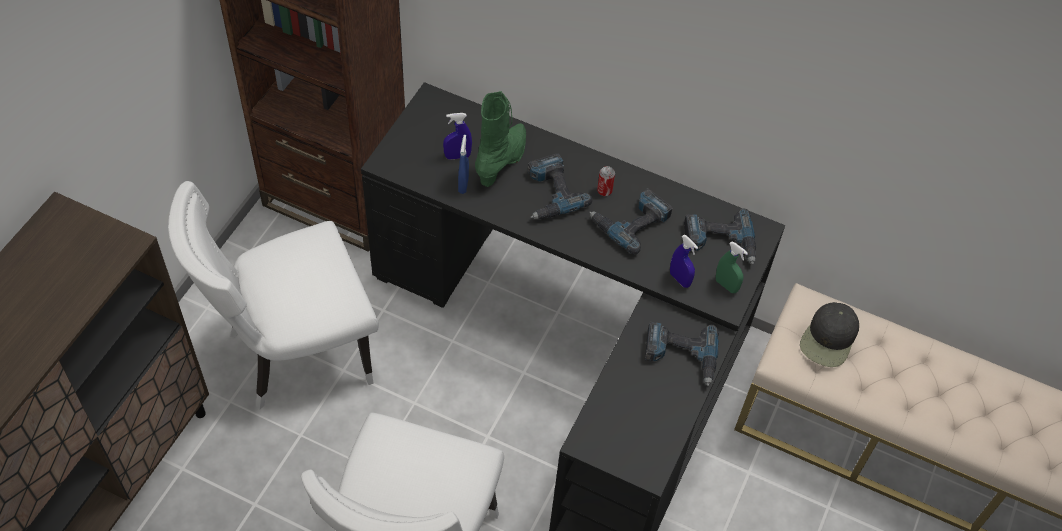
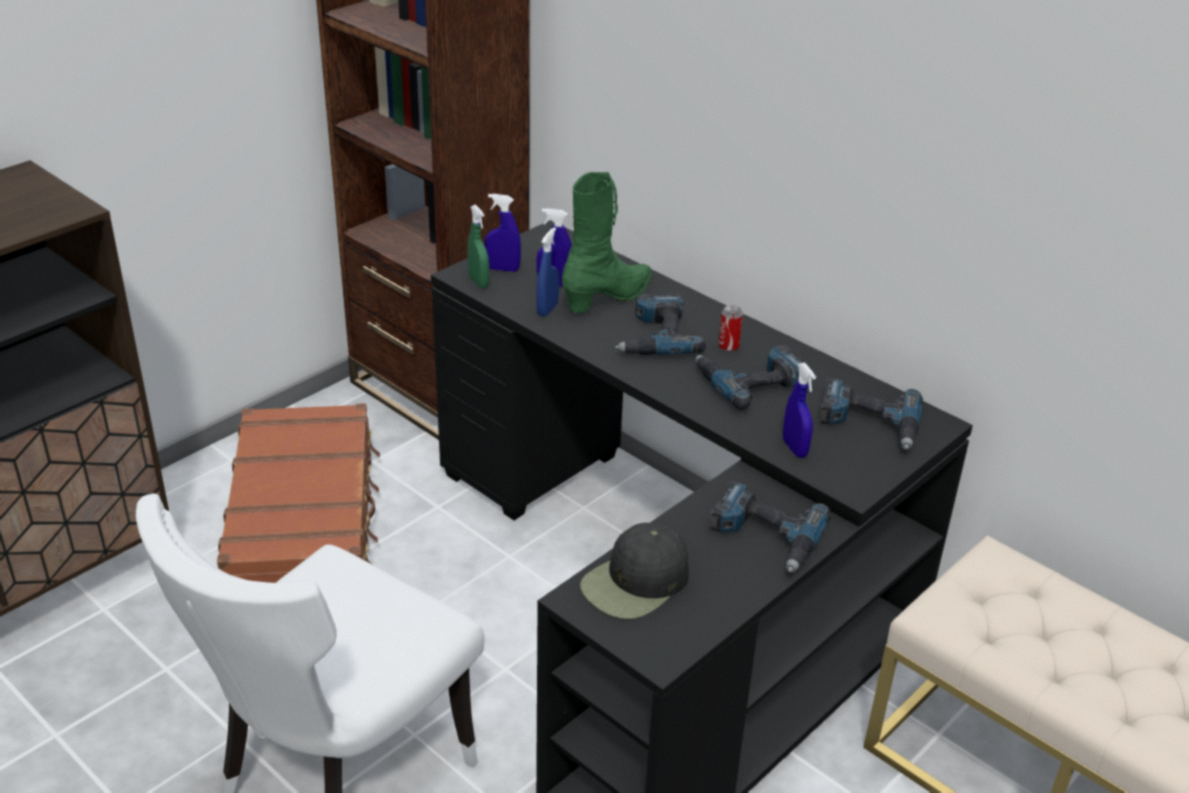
camera: 20 degrees right, 20 degrees down
(293, 353) = (305, 524): white chair -> brown suitcase
(412, 149) = (502, 269): none -> blue spray bottle
(726, 285) = (860, 468): green spray bottle -> green spray bottle (478, 282)
(829, 339) = (1017, 604): black cap -> black cap (636, 582)

